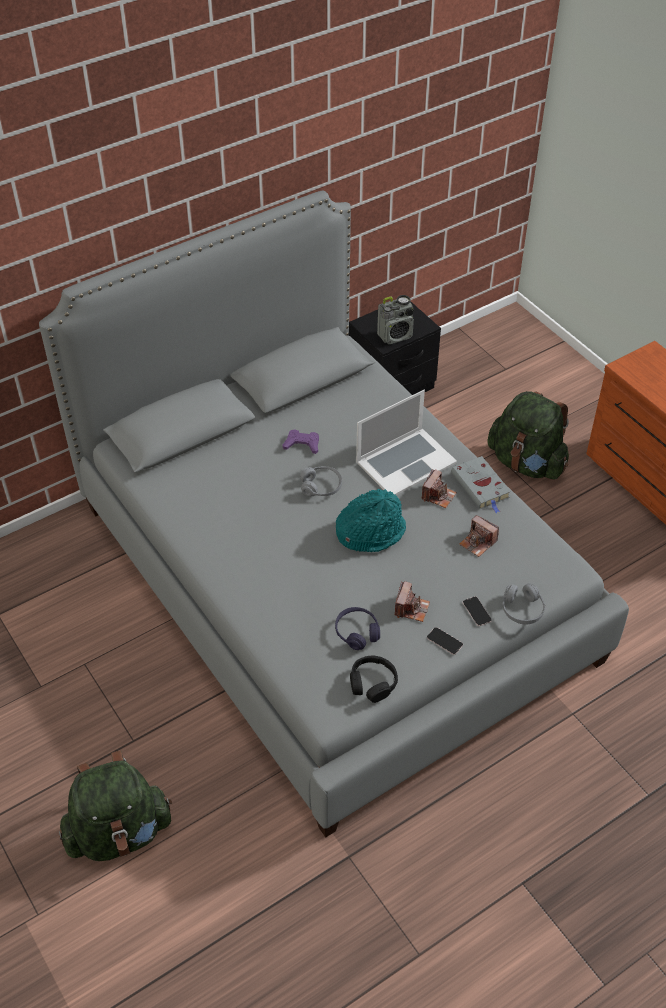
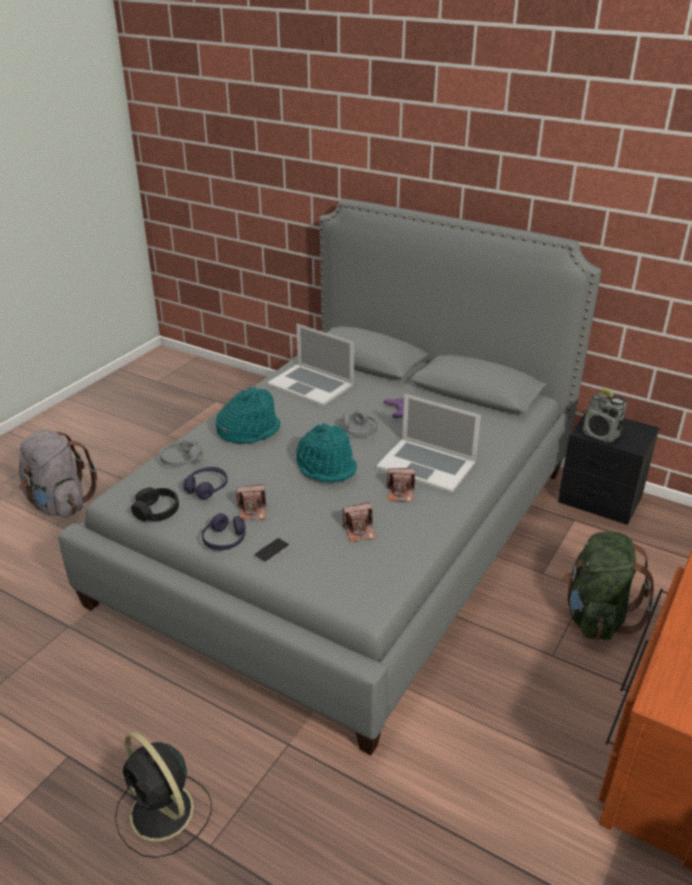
camera: 65 degrees right, 15 degrees down
(119, 833) = (59, 504): green backpack -> grey backpack
(204, 492) = (311, 384): none -> laptop
(267, 571) = (248, 431): none -> turquoise hat
(444, 641) = (224, 540): phone -> purple headphones
(478, 543) = (359, 531): camera -> camera turned 120 degrees counterclockwise
(481, 487) = (434, 515): grey book -> none
(522, 609) = (291, 579): grey headphones -> grey headphones (181, 460)
(608, 820) = (163, 813): none -> black fan

